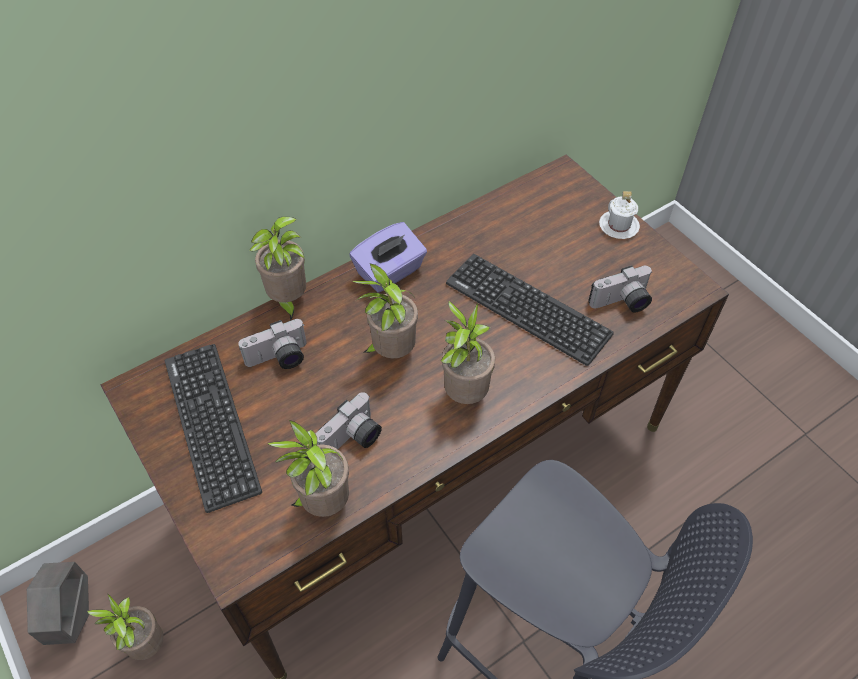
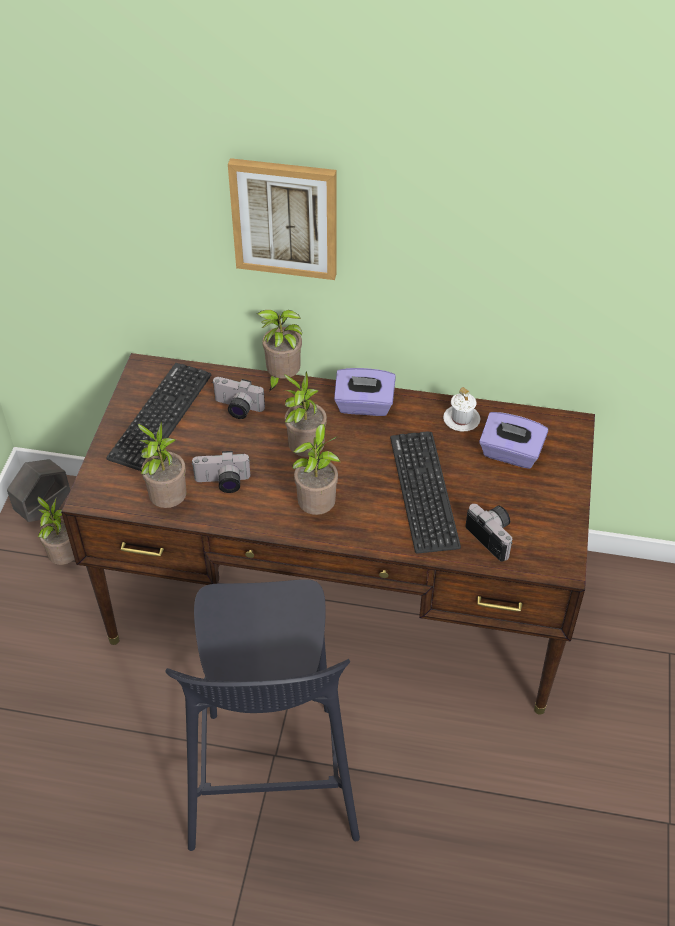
camera: 45 degrees right, 5 degrees down
(243, 106) = (285, 218): none -> picture
(549, 228) = (510, 453): none -> purple tissue box
(618, 226) = (564, 488): white mug -> white mug (461, 419)
(622, 303) = (494, 536): camera -> camera turned 150 degrees counterclockwise

